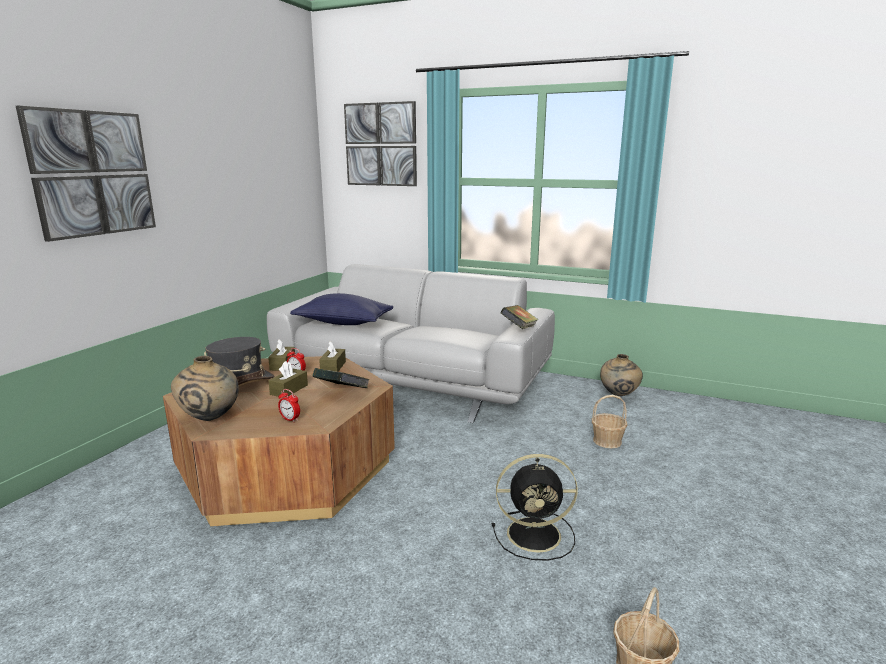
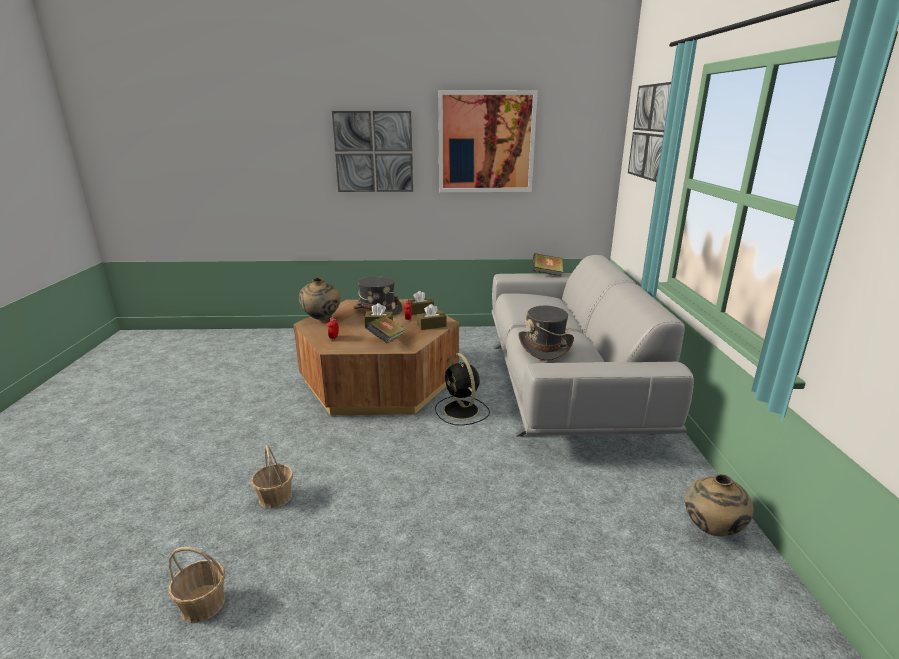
camera: 65 degrees right, 5 degrees up
(220, 158) = (486, 142): none -> picture
(343, 323) = (521, 302): blue pillow -> none
(452, 336) = (545, 347): none -> grey hat
(519, 329) = (578, 367): book -> book (547, 274)
(536, 534) = (351, 514): black fan -> black fan (461, 411)
(607, 441) = (562, 537): basket -> basket (275, 497)

